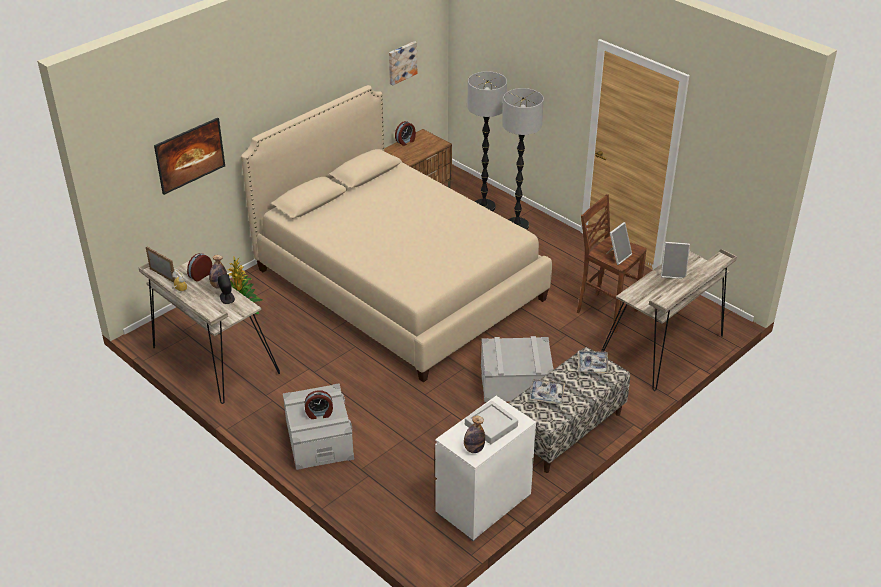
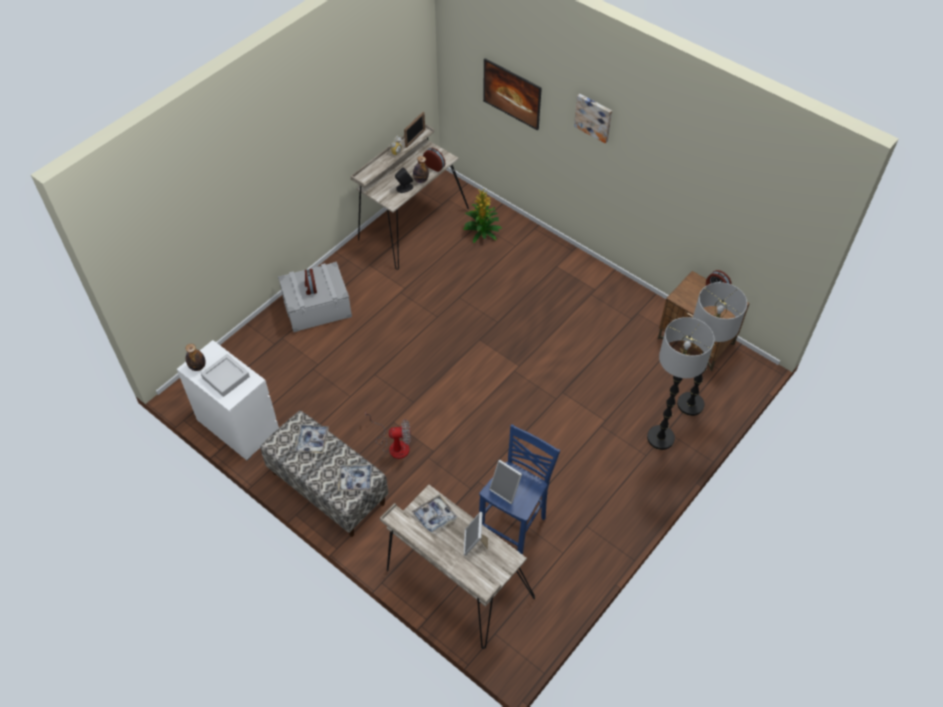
camera: 85 degrees right, 15 degrees up
(399, 283) = (536, 340): beige bed -> none
(401, 62) = (748, 222): picture -> picture (594, 117)
(515, 382) = (394, 445): grey storage box -> fan
(605, 311) = (515, 527): brown stool -> blue stool
(649, 293) = (434, 517): none -> tray

